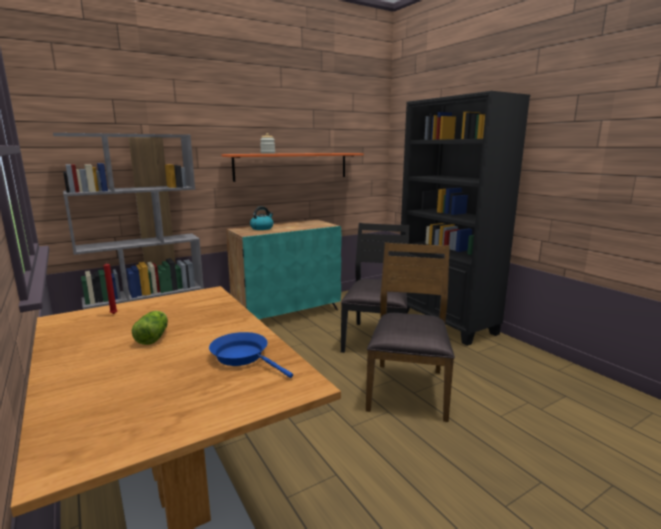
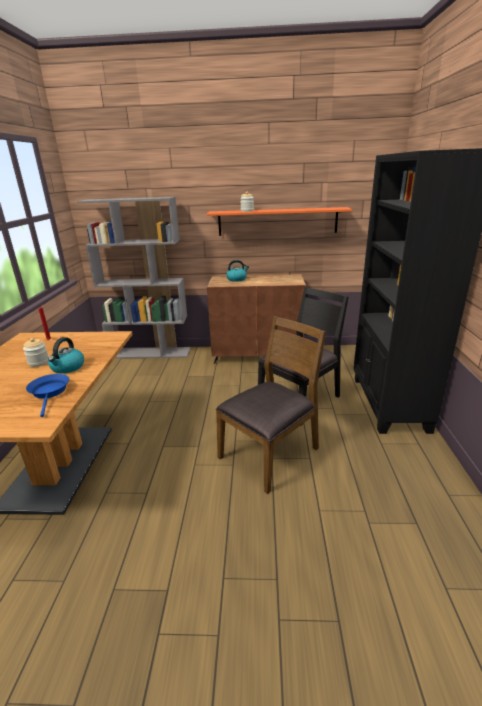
camera: 35 degrees right, 10 degrees up
(154, 336) = (39, 362): lettuce -> jar
(212, 331) = (67, 367): none -> kettle
(287, 313) = (258, 355): turquoise cabinet -> brown cabinet

